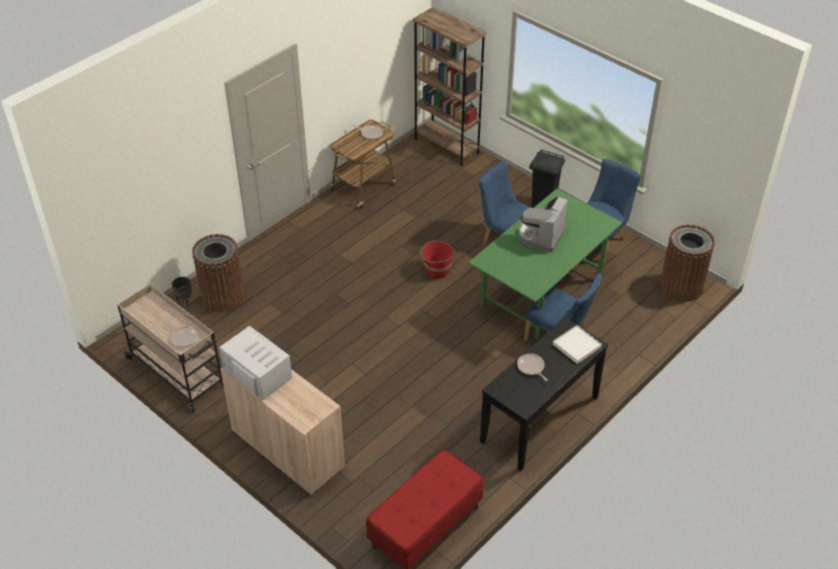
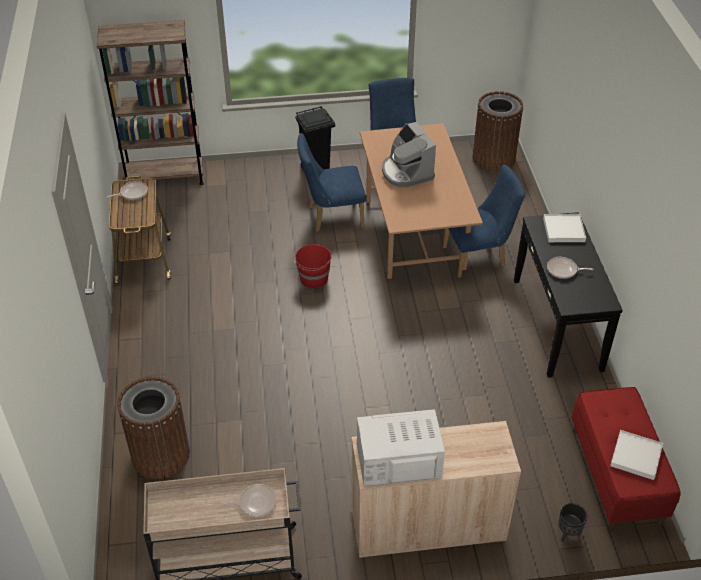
camera: 50 degrees left, 0 degrees up
(184, 300) = (127, 491): black planter -> black planter (567, 534)
(414, 508) = (636, 456): none -> white tray
(541, 293) = (415, 234): green dining table -> brown dining table

